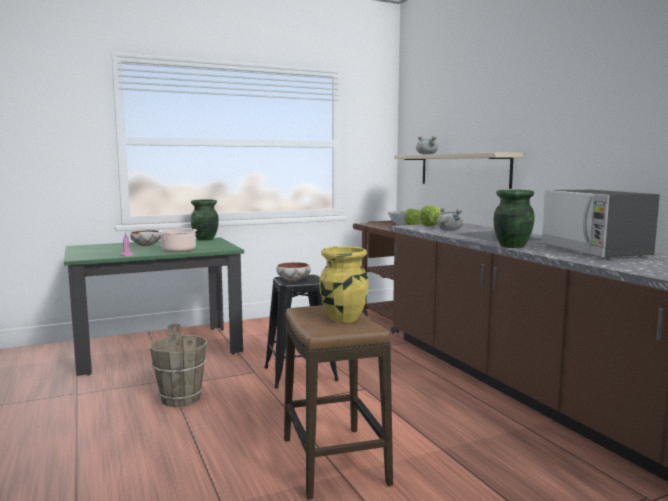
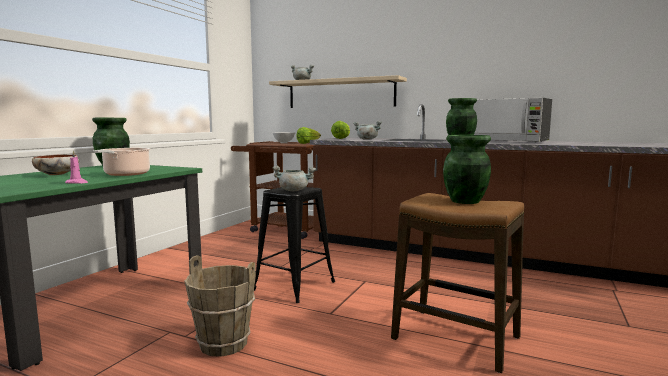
camera: 40 degrees left, 0 degrees up
(294, 281) = (294, 190): bowl -> grey cooking pot
(343, 318) = (465, 201): yellow vase -> green vase

